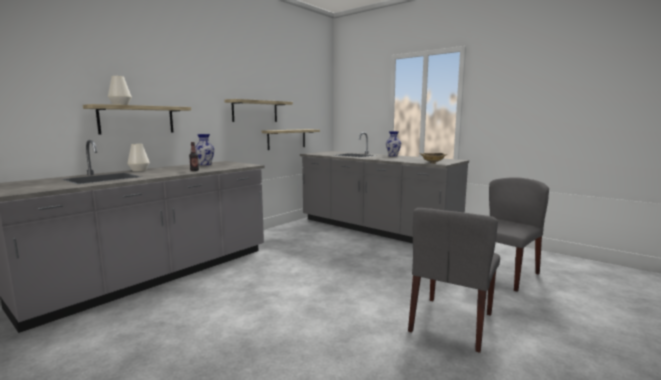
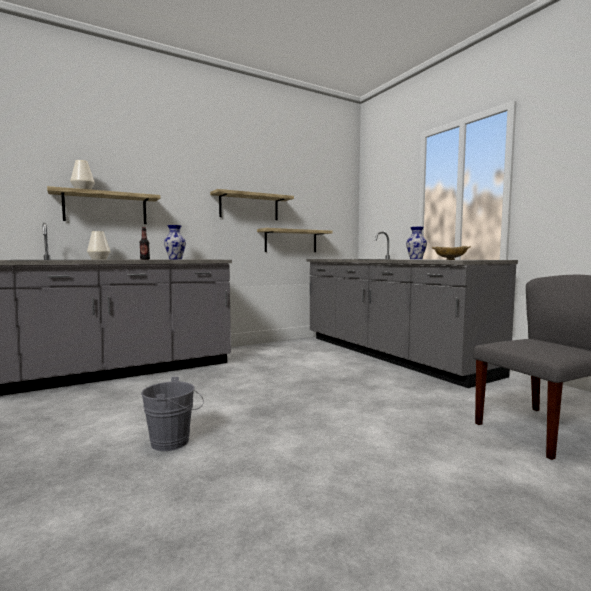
camera: 20 degrees right, 5 degrees down
(292, 322) = (174, 442): none -> grey bucket
(452, 323) = (392, 486): grey chair -> none

